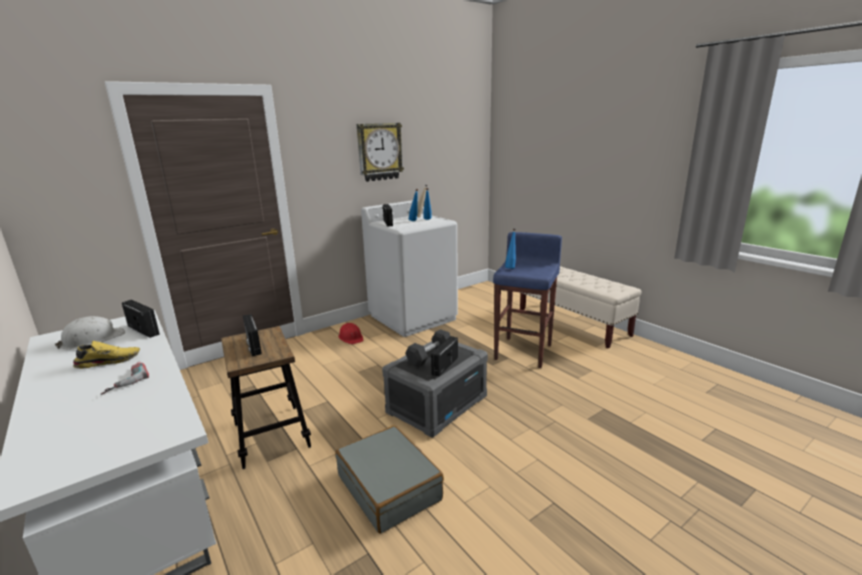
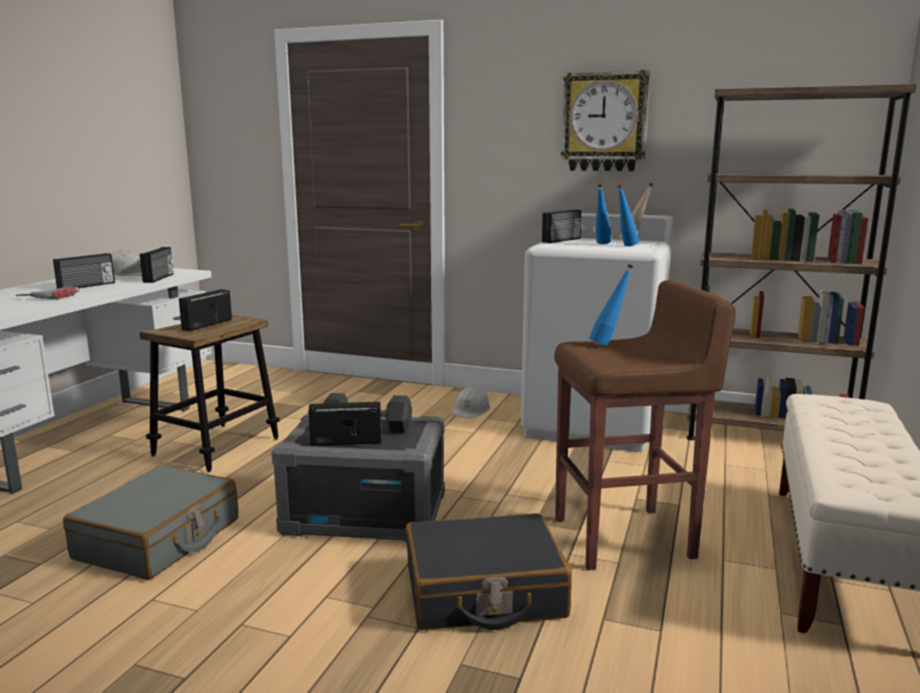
camera: 55 degrees right, 5 degrees down
(109, 361) = (87, 286): yellow shoe -> radio
(351, 337) = (471, 410): red hard hat -> white hard hat
(473, 294) = (768, 437): none -> brown bookcase
(524, 351) = (626, 538): blue stool -> brown stool
(539, 396) = (484, 592): none -> black suitcase

